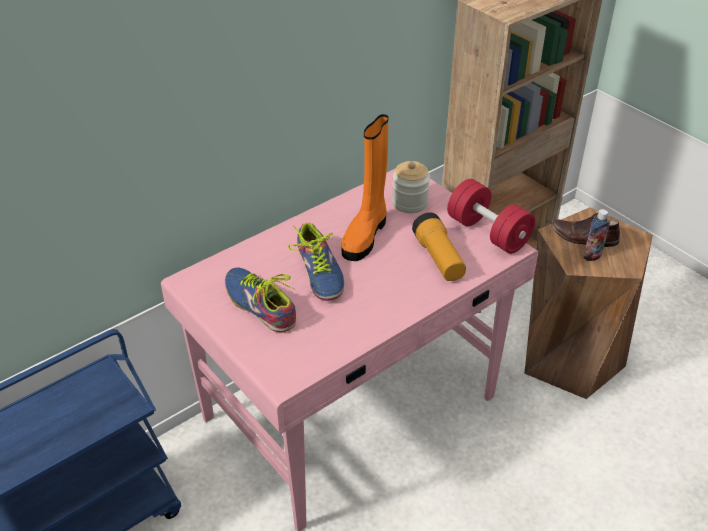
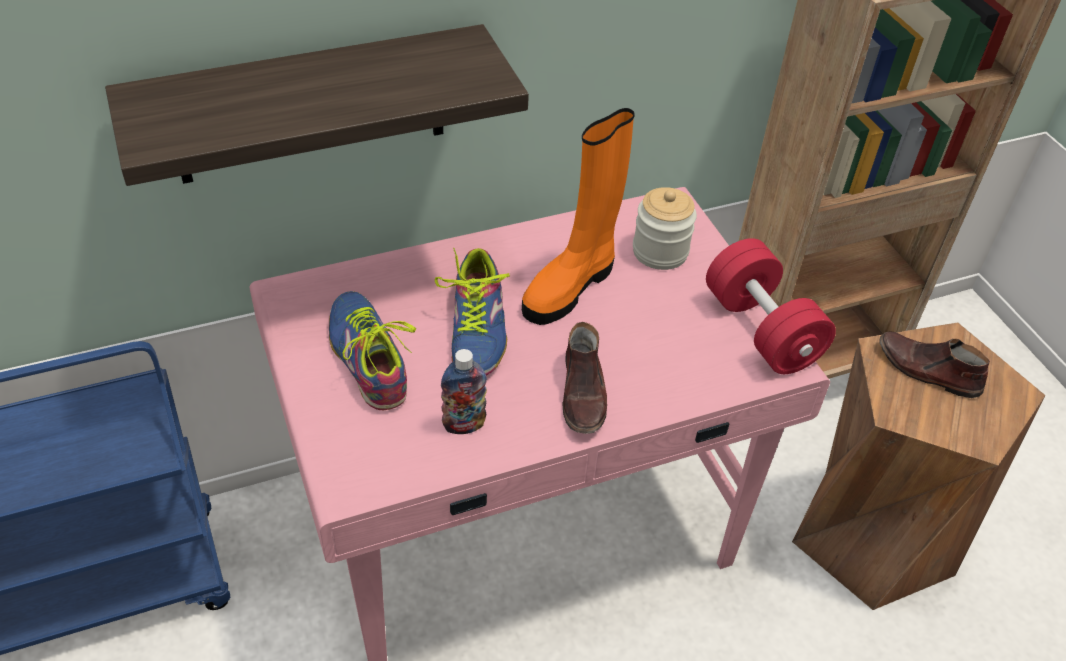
camera: 15 degrees right, 5 degrees up
(189, 153) = (310, 106): none -> shelf
(401, 292) = (583, 393): none -> brown shoe
(438, 258) = (665, 353): flashlight -> none
(592, 256) = (929, 405): bottle -> bottle (464, 424)

